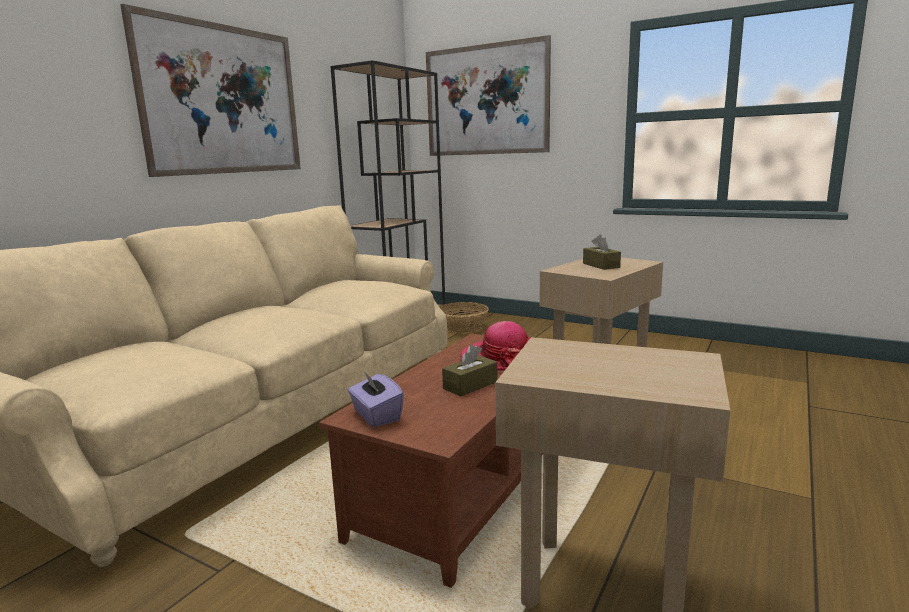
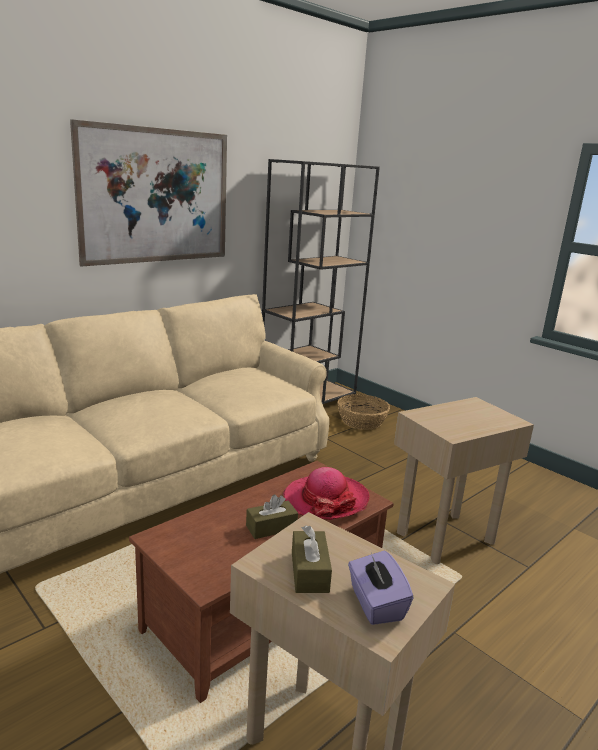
camera: 15 degrees right, 5 degrees up
(376, 416) = (174, 542): purple tissue box -> purple tissue box (375, 604)
(486, 100) = (425, 199): picture -> none
(601, 265) = (464, 417): brown tissue box -> brown tissue box (309, 572)

